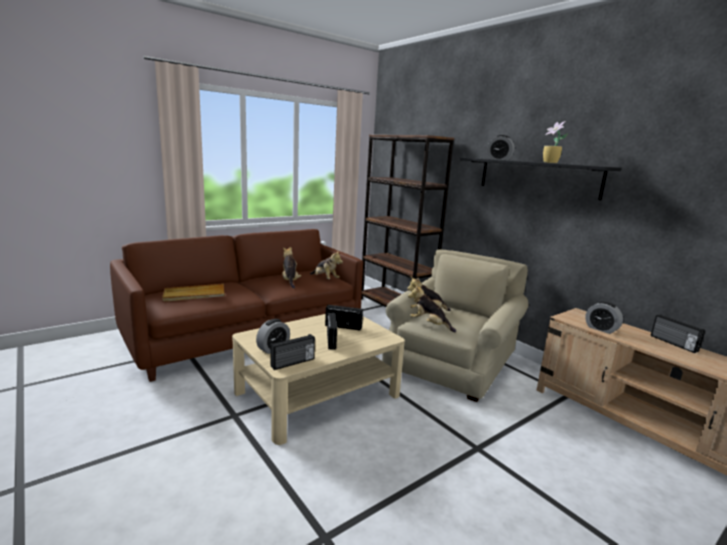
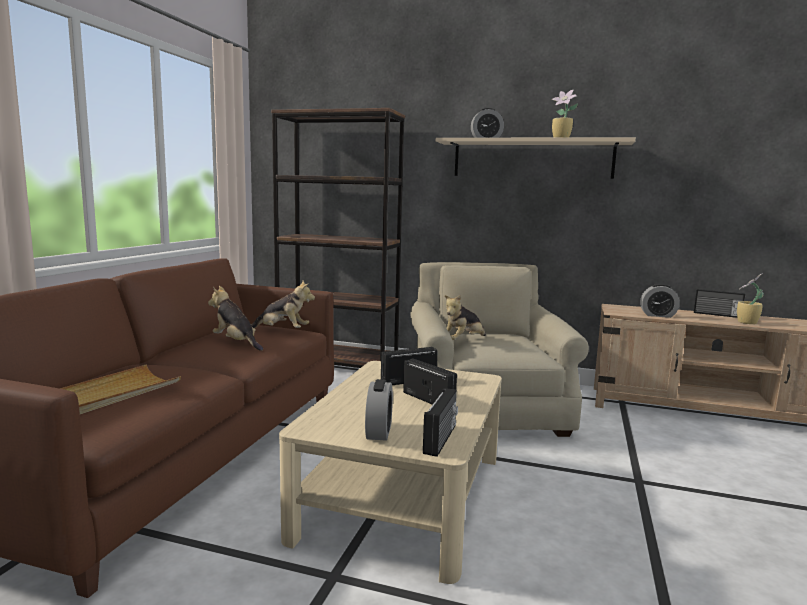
camera: 35 degrees left, 5 degrees down
(429, 325) = (495, 354): plush toy -> none
(537, 177) = (532, 159): black shelf -> beige shelf
(685, 358) = (746, 322): none -> potted plant

